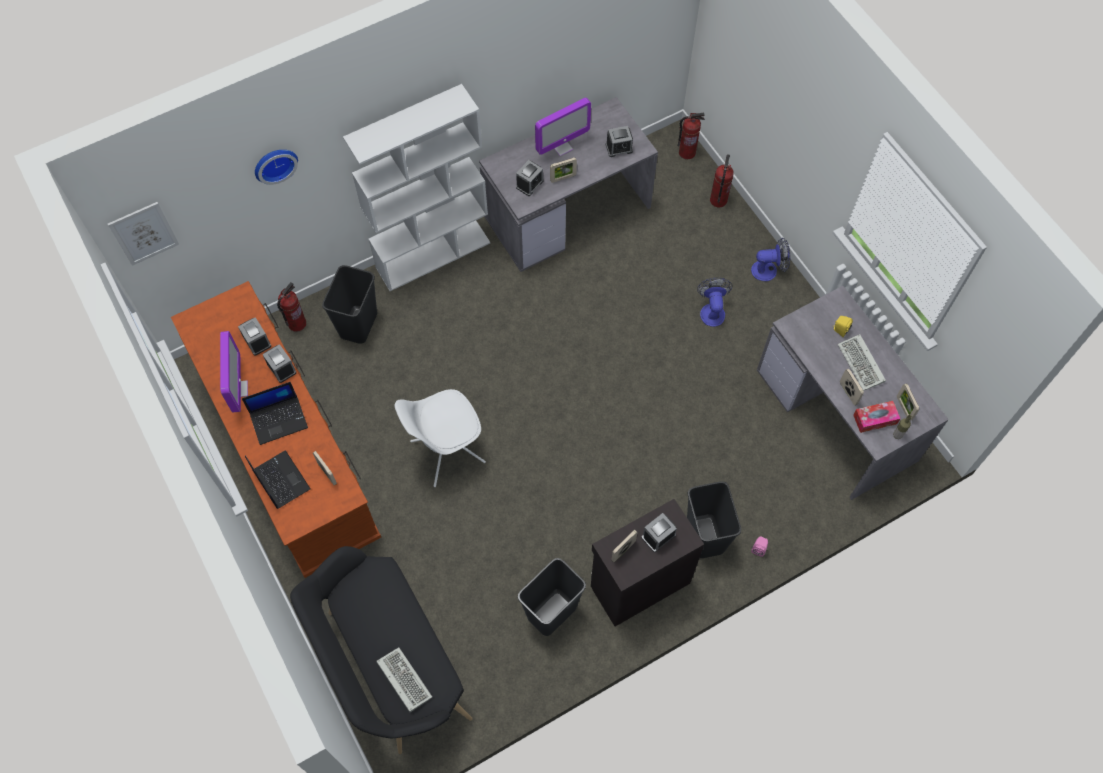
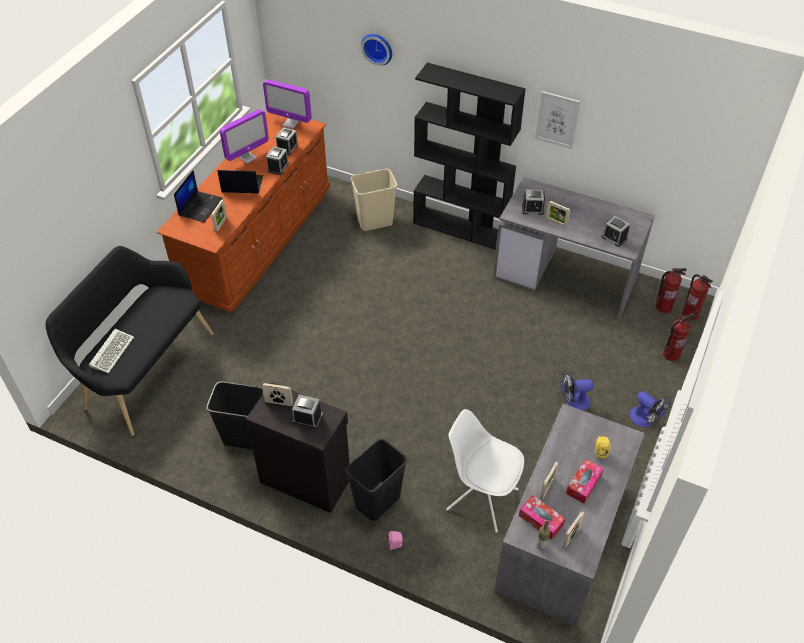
camera: 55 degrees right, 15 degrees down
(144, 233) = (284, 34): picture -> picture (557, 120)
(279, 419) = (241, 184): laptop -> laptop turned 150 degrees clockwise
(297, 323) = (350, 195): fire extinguisher -> fire extinguisher (663, 307)
(358, 324) = (375, 222): black trash can -> beige trash can
(433, 254) = (461, 228): white bookcase -> black bookcase
(446, 452) = (321, 314): white chair -> white chair (481, 498)
(561, 147) = (580, 209): monitor -> monitor (290, 123)
(712, 310) = (573, 402): fan -> fan turned 150 degrees counterclockwise
(862, 364) = (583, 484): keyboard -> tissue box

